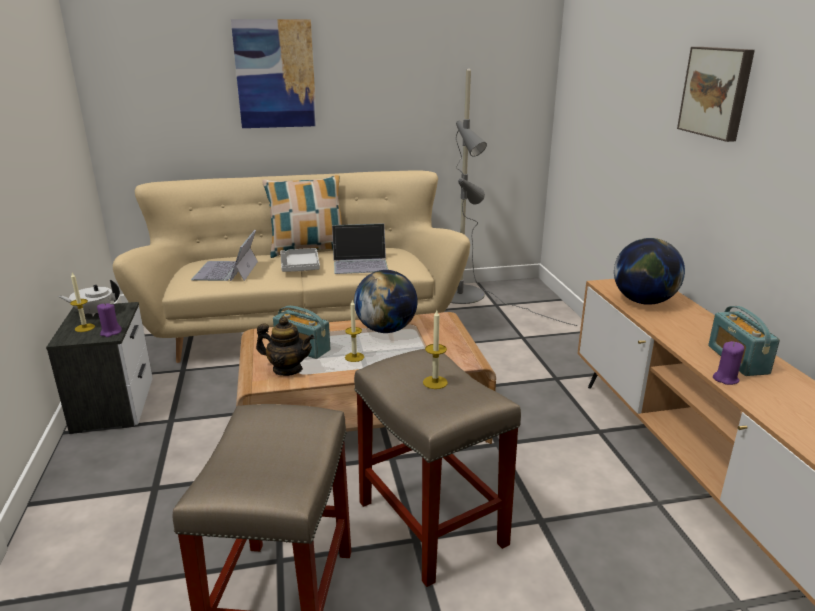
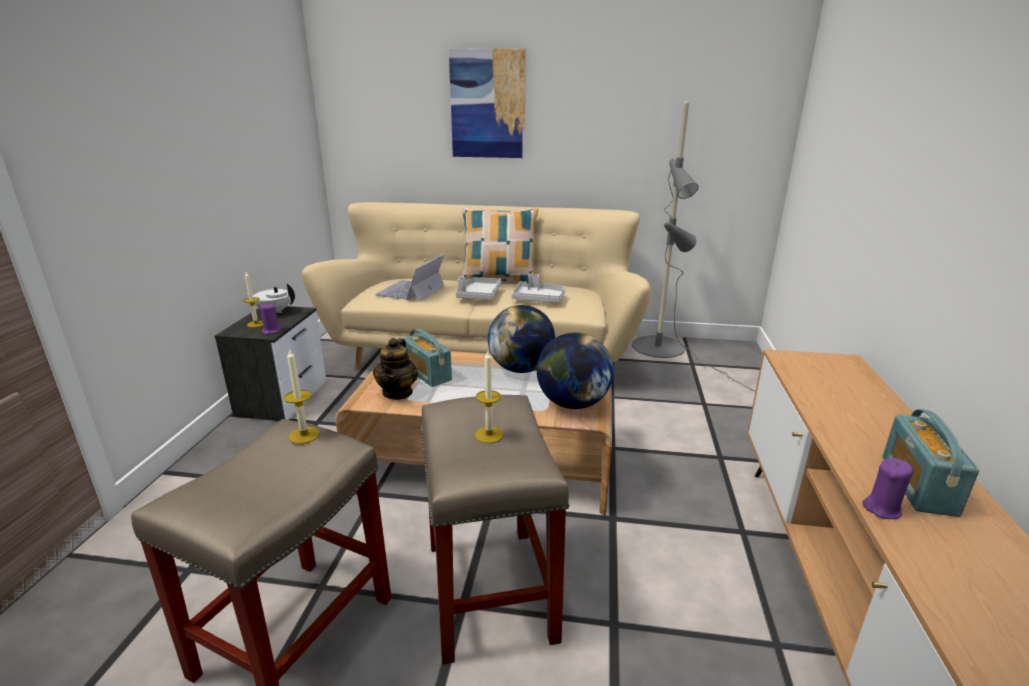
camera: 20 degrees right, 0 degrees up
(287, 369) = (398, 392): teapot -> teapot turned 60 degrees clockwise
(354, 357) = (469, 392): candle -> candle (304, 435)
(360, 263) = (538, 299): laptop -> grey tray
(643, 301) = (823, 384): globe -> globe (572, 403)
(717, 92) = (964, 117): picture -> none

